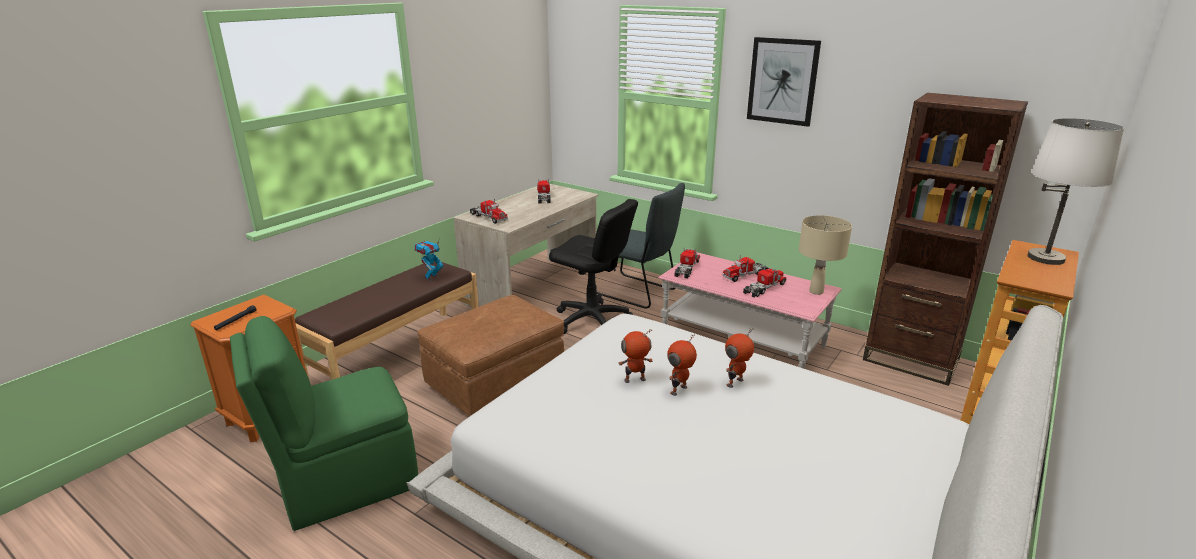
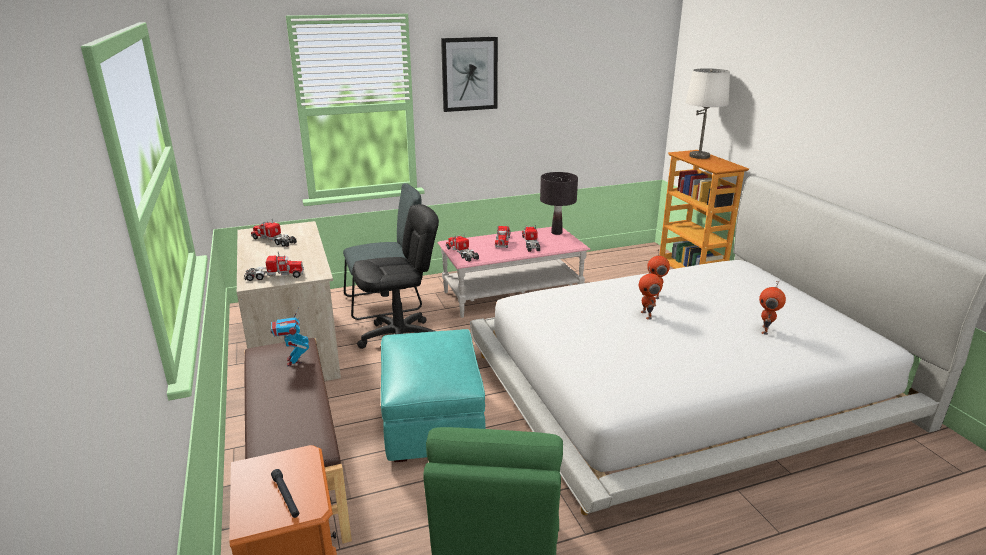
camera: 55 degrees left, 0 degrees up
(495, 382) = (432, 422): brown ottoman -> turquoise ottoman
(635, 380) = (618, 325): toy robot -> toy robot (766, 330)
(816, 291) = (556, 233): beige table lamp -> black table lamp
(910, 360) = (601, 260): brown bookcase -> none

